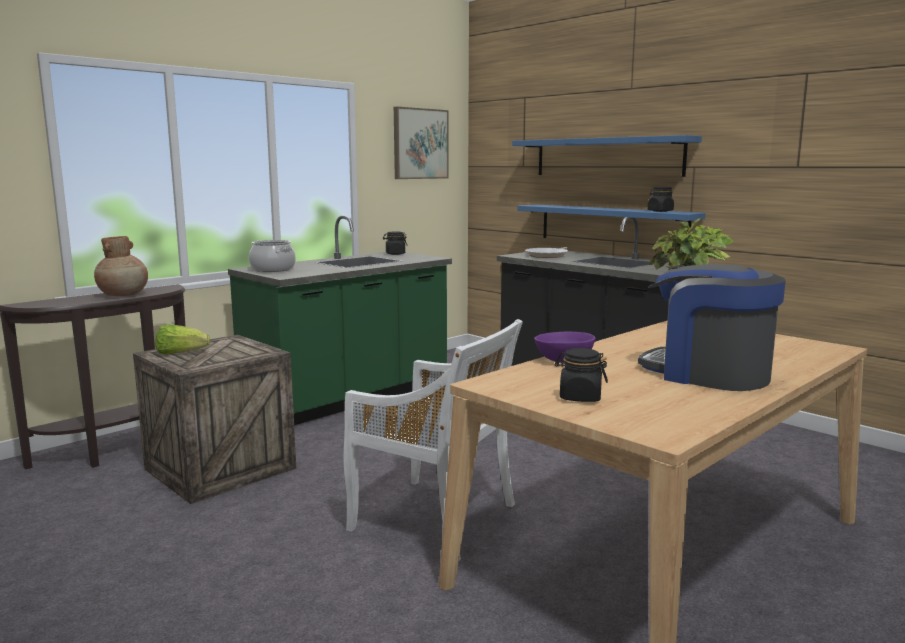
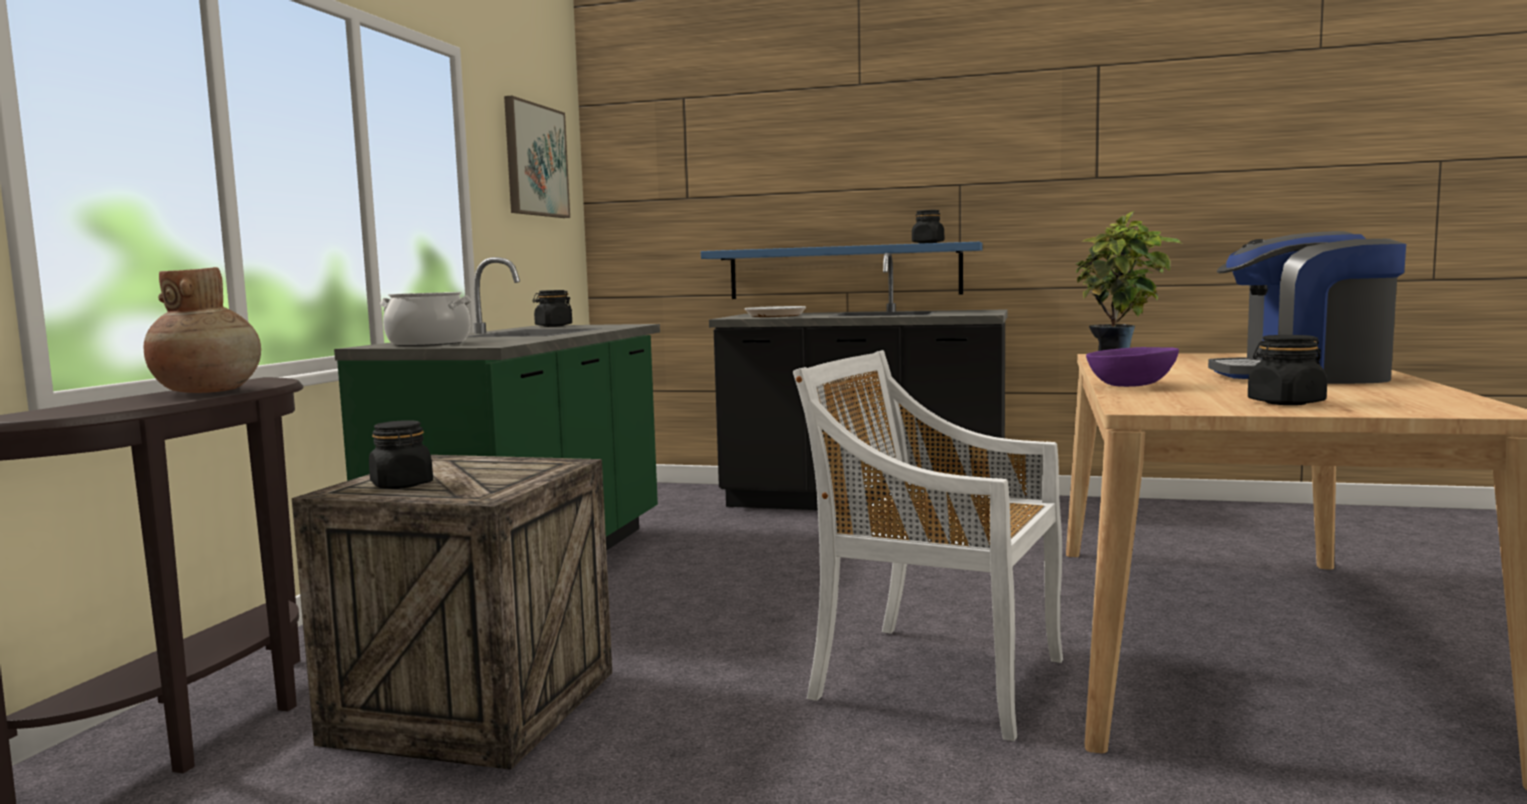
camera: 30 degrees left, 5 degrees down
(180, 353) = (402, 485): lettuce -> black jar
(436, 518) = (934, 677): white chair -> white chair turned 150 degrees counterclockwise
(607, 157) = (830, 177): blue shelf -> none

